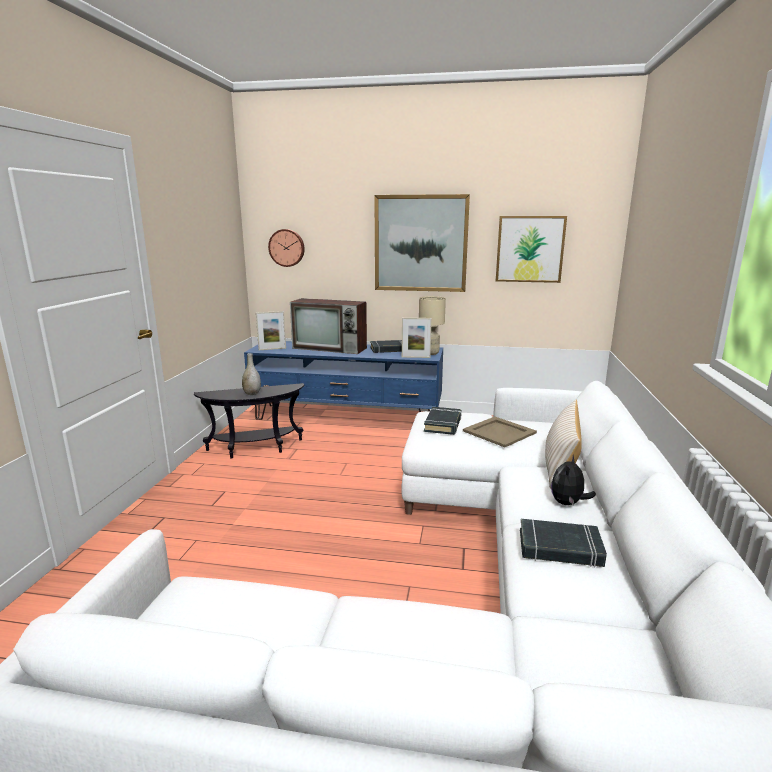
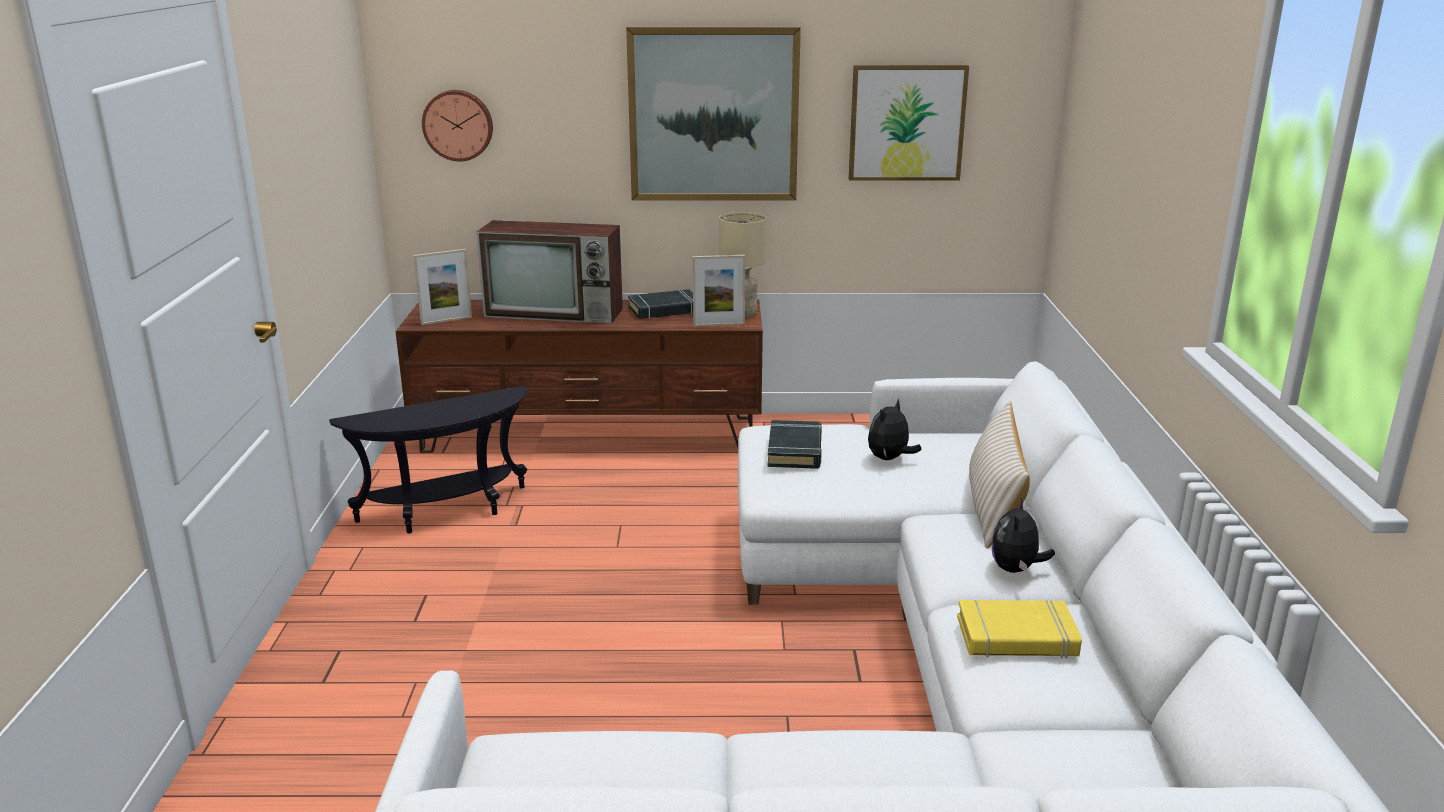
camera: 10 degrees left, 5 degrees up
(252, 393) = (441, 414): grey vase -> none
(347, 417) = (591, 435): blue tv stand -> brown tv stand
(499, 432) = (889, 459): beige tray -> plush toy
(560, 548) = (1017, 637): black book -> yellow book

